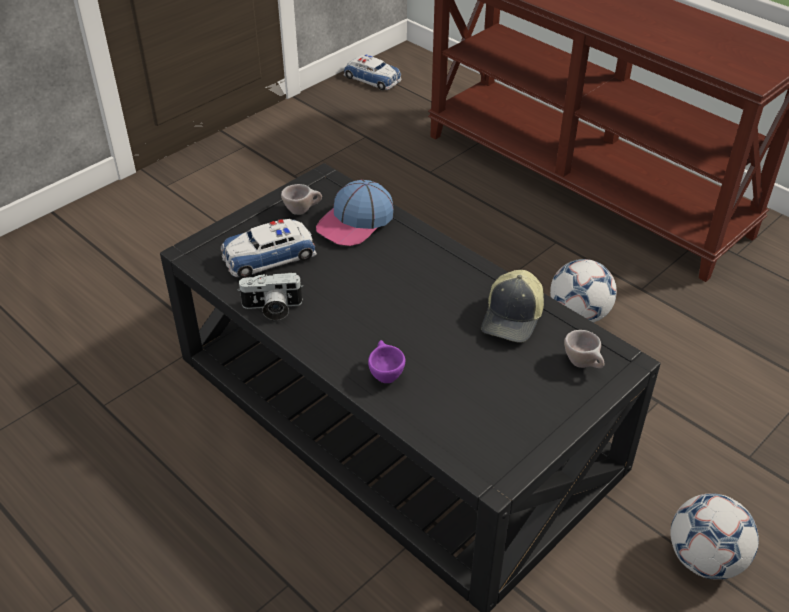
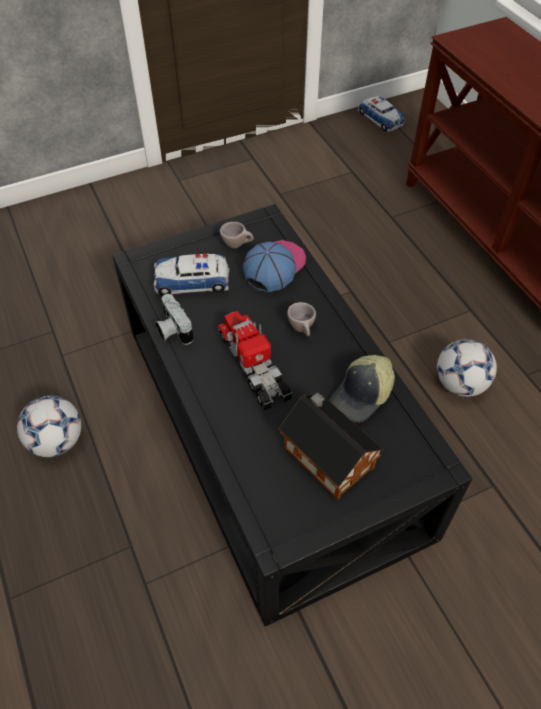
camera: 20 degrees right, 10 degrees up
(272, 308) = (172, 330): camera -> camera turned 45 degrees clockwise
(355, 222) = (274, 266): cap -> cap turned 150 degrees clockwise
(382, 320) = (254, 365): none -> toy truck
(384, 374) = (232, 416): purple cup -> none
(503, 381) = (326, 454): none -> toy house
(584, 364) = (403, 458): beige cup -> beige cup (302, 330)
(704, 559) = (467, 643): football -> football (57, 441)

